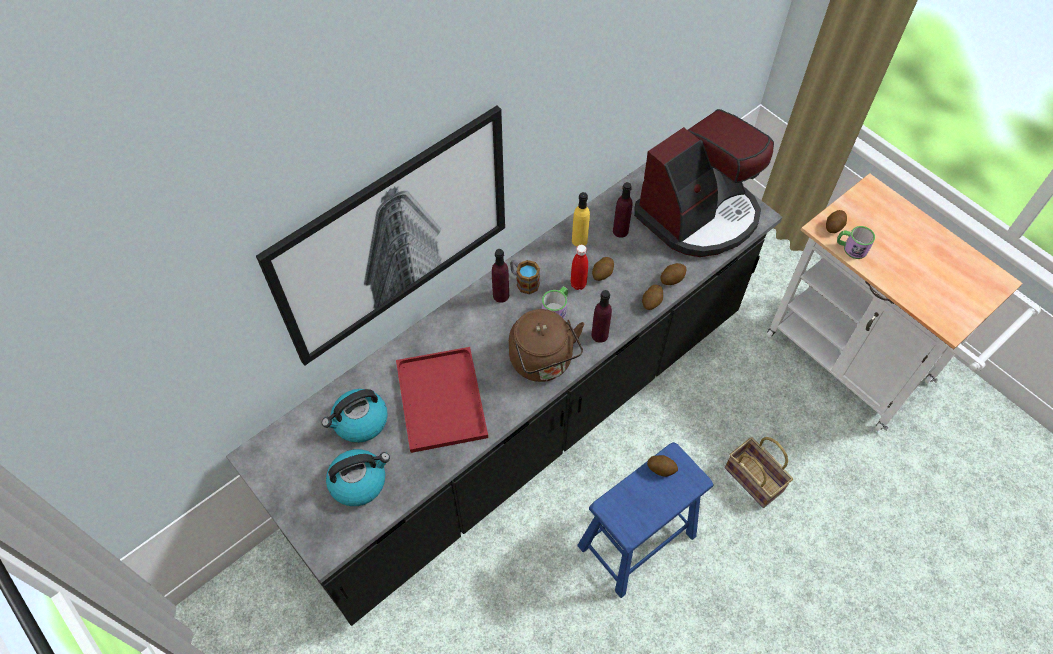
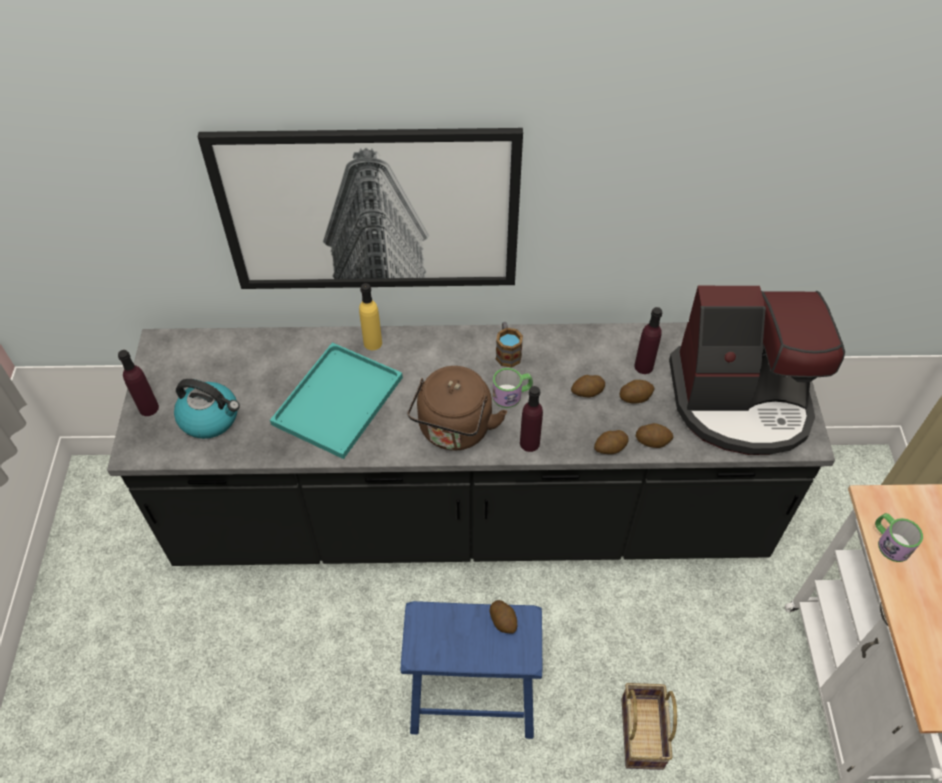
camera: 40 degrees right, 5 degrees down
(360, 422) = (259, 372): kettle -> none
(439, 398) = (338, 398): red tray -> turquoise tray
(501, 295) = (475, 350): purple bottle -> purple bottle (148, 408)
(578, 284) = (554, 386): red bottle -> none
(579, 240) = (595, 350): yellow bottle -> yellow bottle (372, 343)
(834, 226) = (890, 508): potato -> potato (635, 397)

